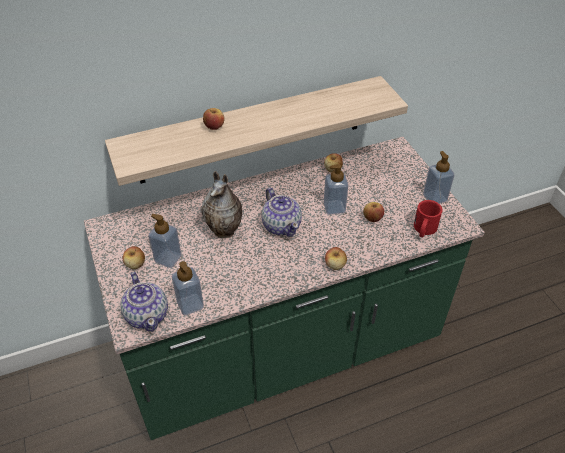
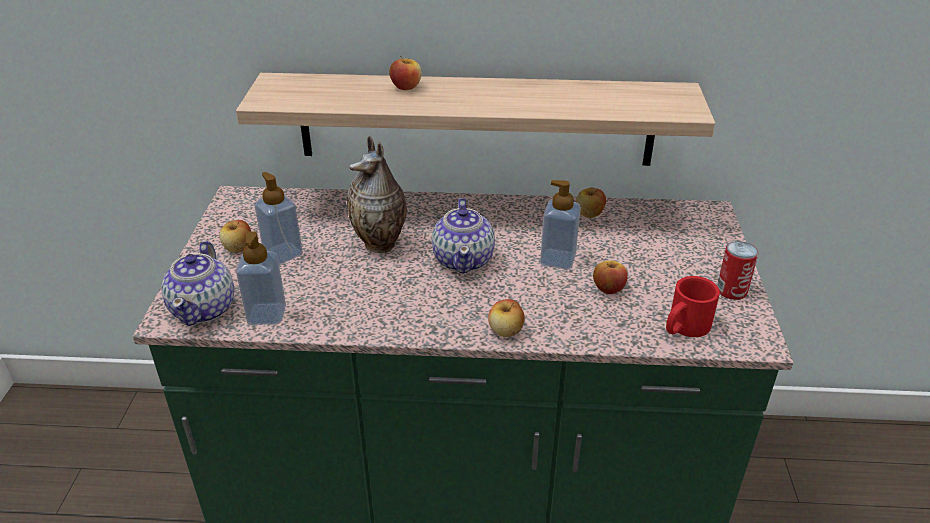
camera: 25 degrees right, 10 degrees down
(434, 198) = (731, 290): soap dispenser -> can

